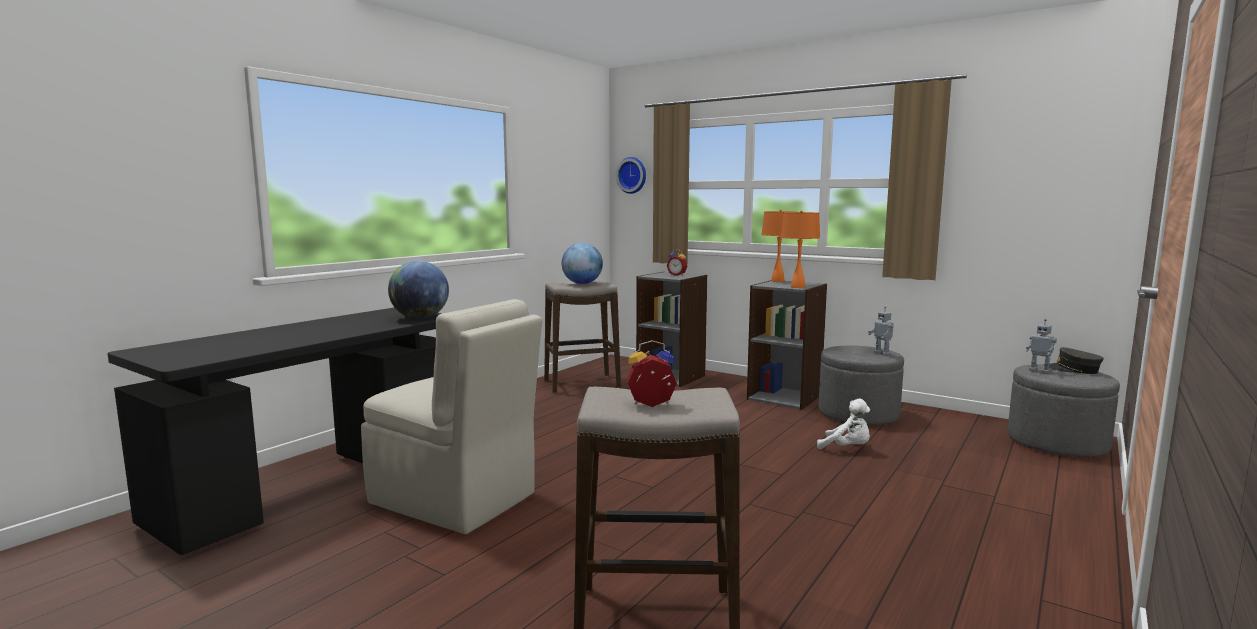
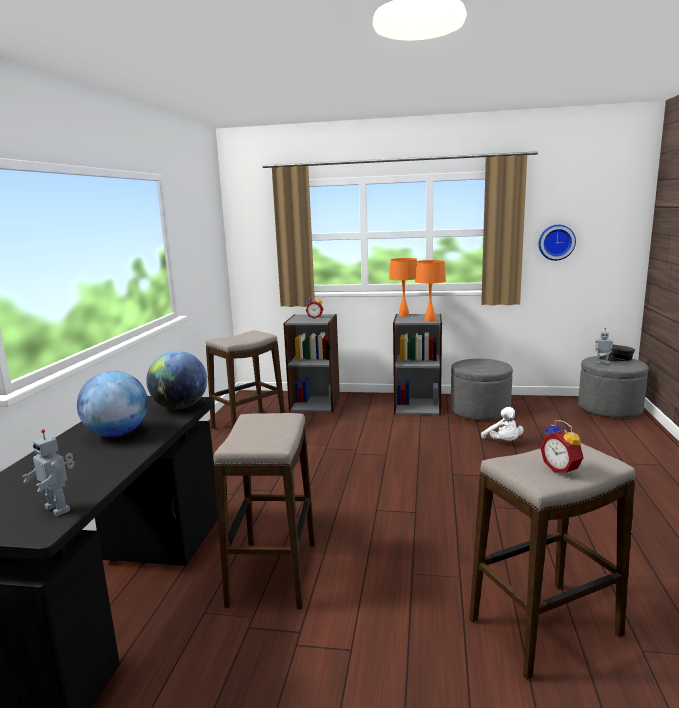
camera: 25 degrees left, 5 degrees up
(455, 500) = (273, 573): beige chair -> stool
(582, 283) = (242, 336): globe -> globe (117, 434)
(632, 175) = (250, 229): wall clock -> wall clock (556, 242)
(651, 405) = (562, 469): alarm clock -> alarm clock turned 90 degrees counterclockwise
(847, 448) = (503, 442): white plush toy -> white plush toy turned 60 degrees clockwise
(882, 354) = (497, 364): toy robot -> toy robot (59, 509)

